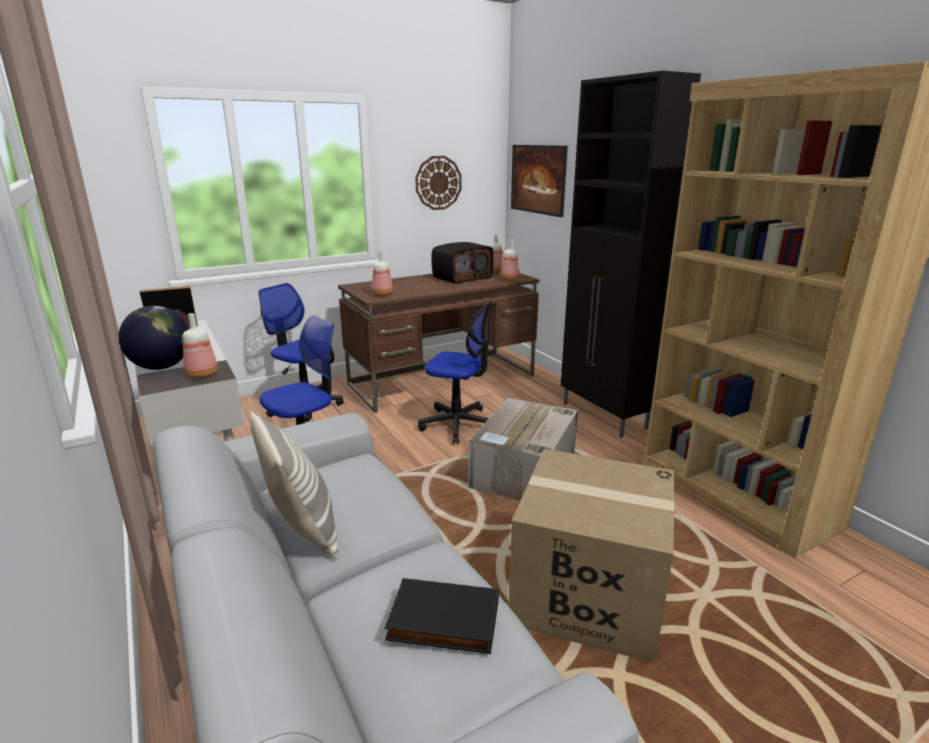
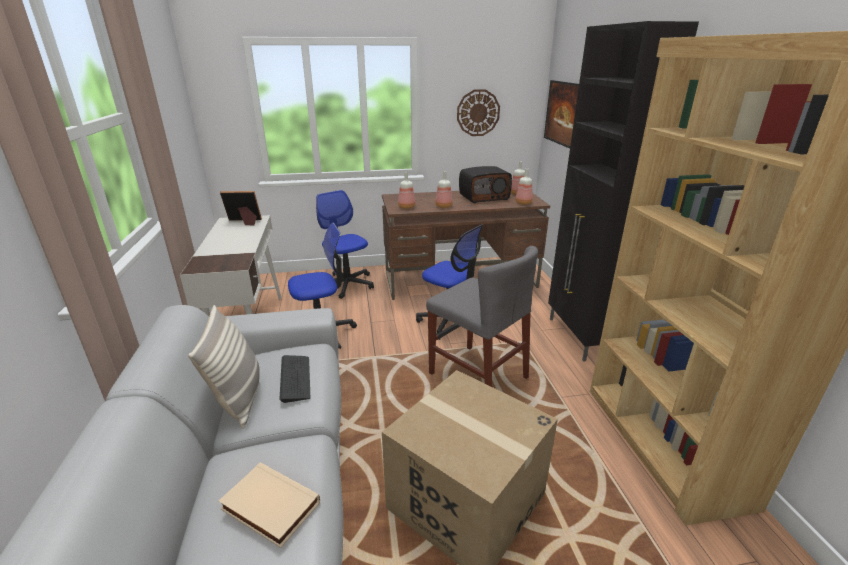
camera: 20 degrees right, 5 degrees up
(162, 367) = (211, 252): globe -> none
(201, 375) = (229, 263): bottle -> bottle (443, 206)
(364, 492) = (295, 378): none -> keyboard
(442, 622) = (268, 507): black book -> beige book
(523, 471) = (477, 375): cardboard box -> grey chair

